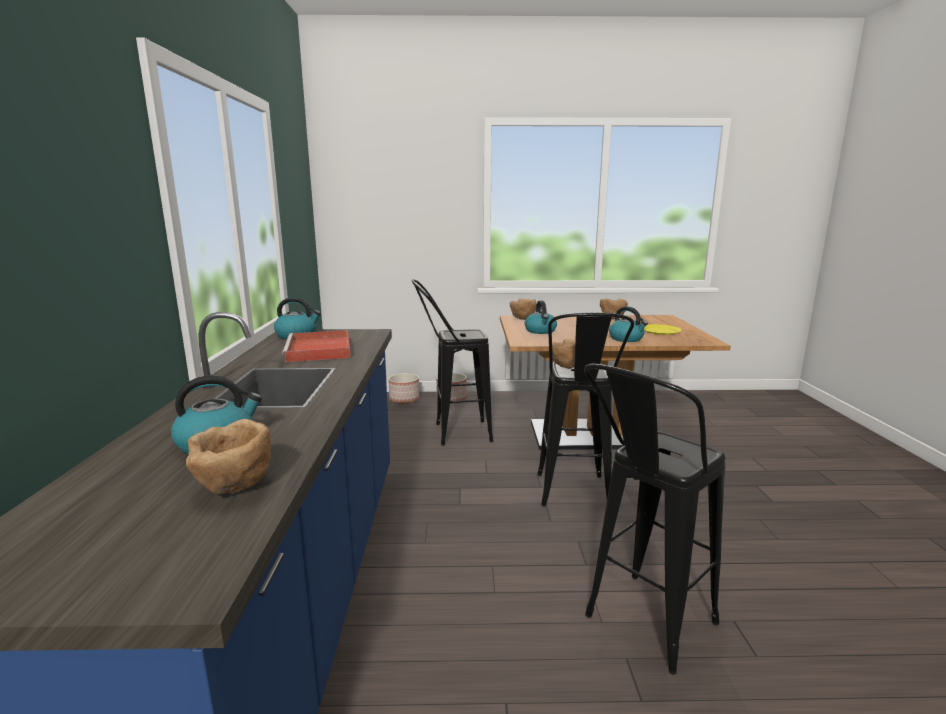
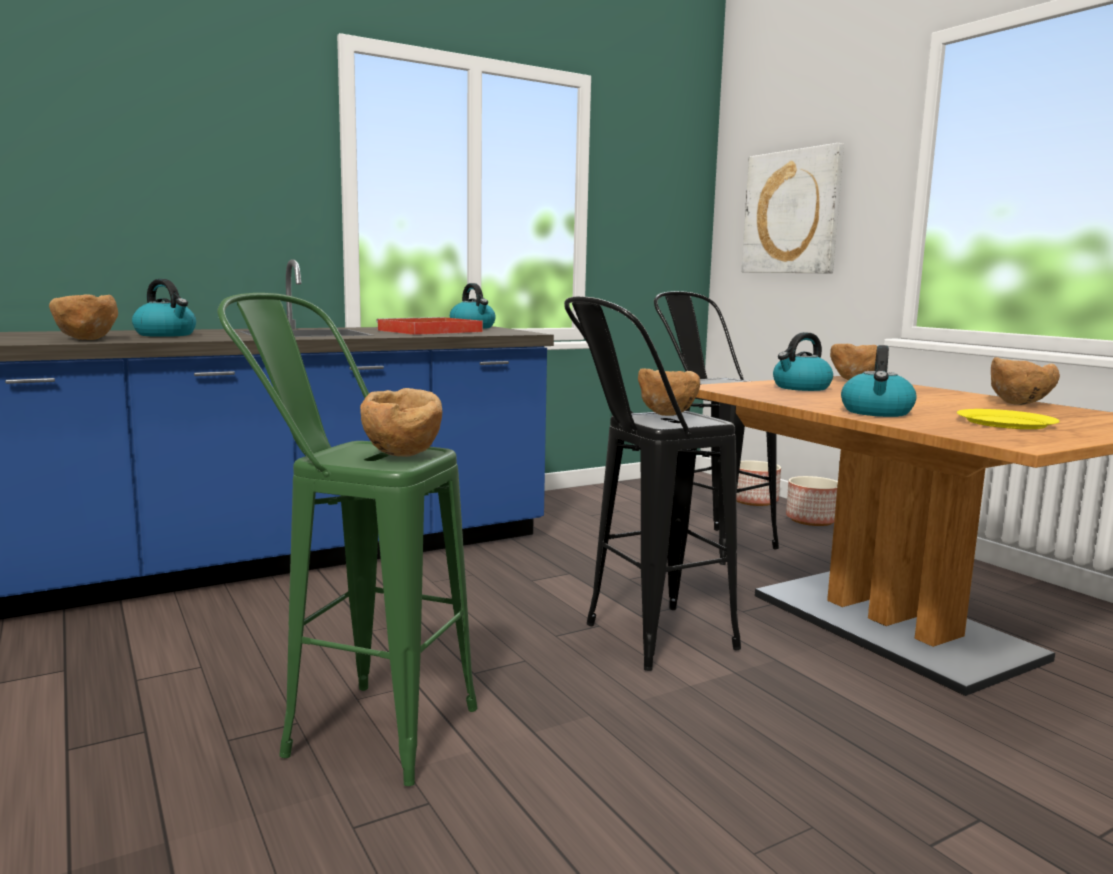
camera: 60 degrees right, 5 degrees down
(392, 213) = (792, 212): none -> picture
(640, 630) = (357, 726): black stool -> green stool
(675, 445) = (403, 455): none -> brown bowl

